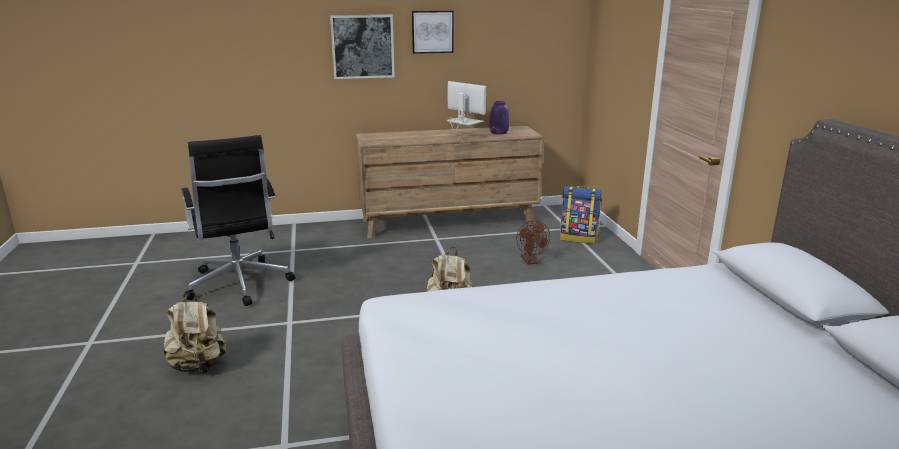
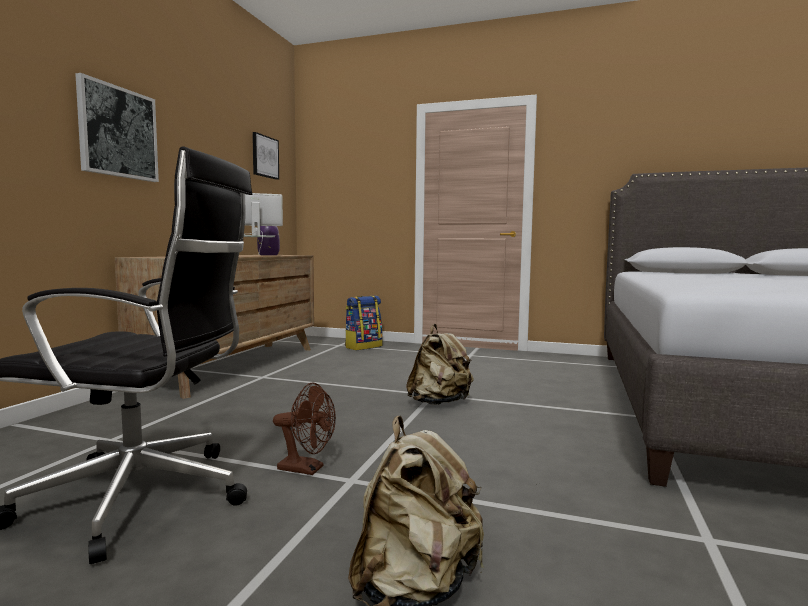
camera: 60 degrees left, 15 degrees down
(432, 32) = (189, 135): picture -> picture (264, 156)
(531, 261) = (380, 364): brown fan -> brown fan (307, 469)

